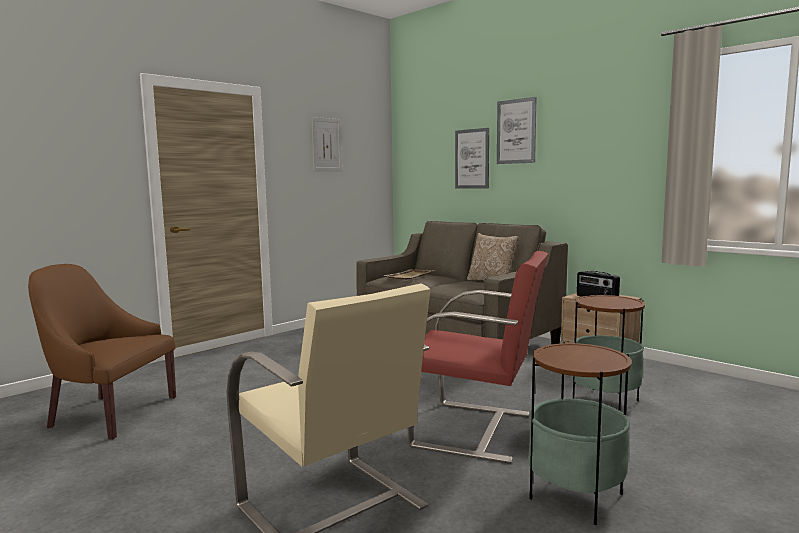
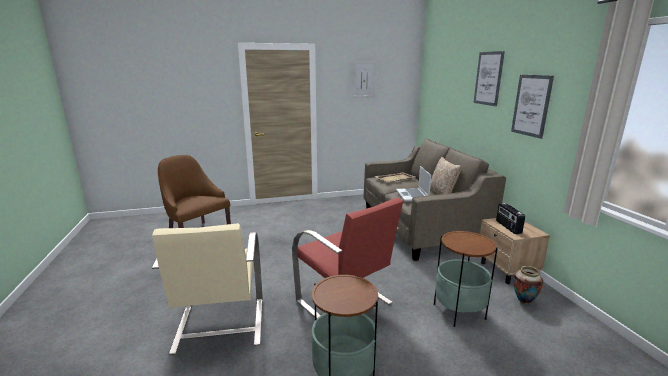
camera: 30 degrees right, 10 degrees up
(463, 286) = (412, 196): none -> laptop
(472, 159) = (460, 95): picture -> picture (531, 105)
(649, 377) = (524, 301): none -> vase

